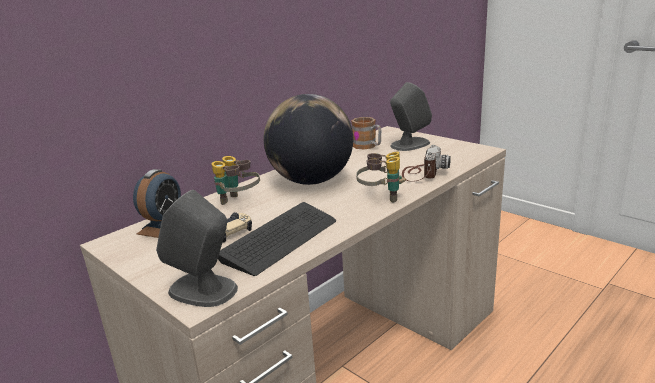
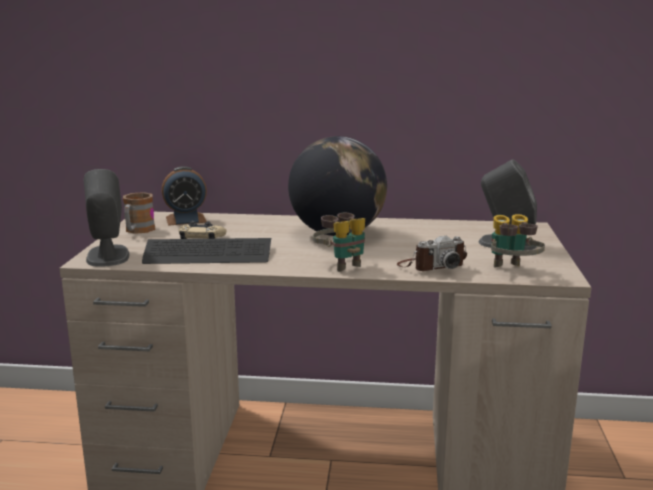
camera: 50 degrees right, 5 degrees down
(238, 202) = (256, 225): binoculars -> binoculars (511, 271)
(368, 146) = (464, 230): mug -> mug (137, 231)

